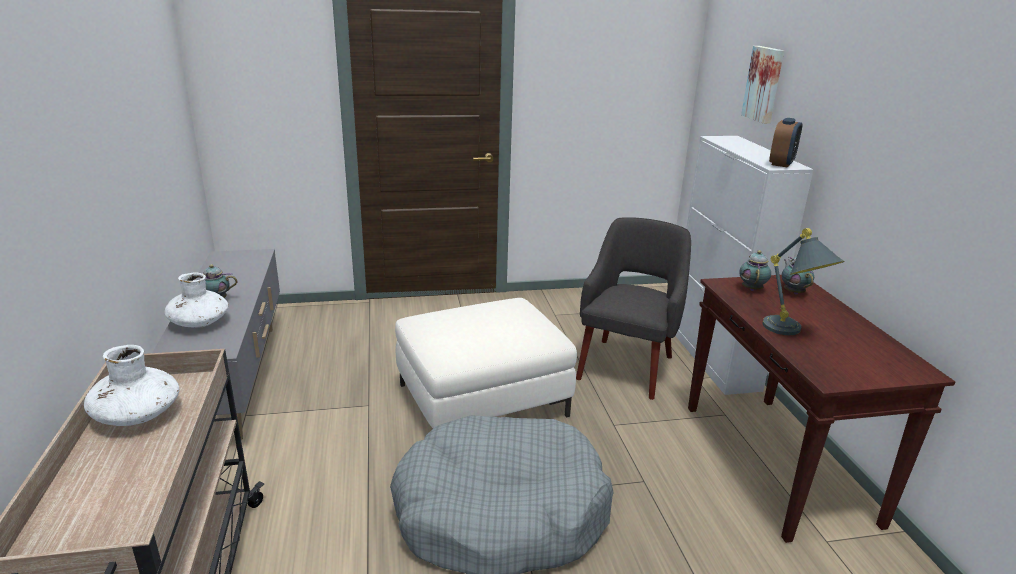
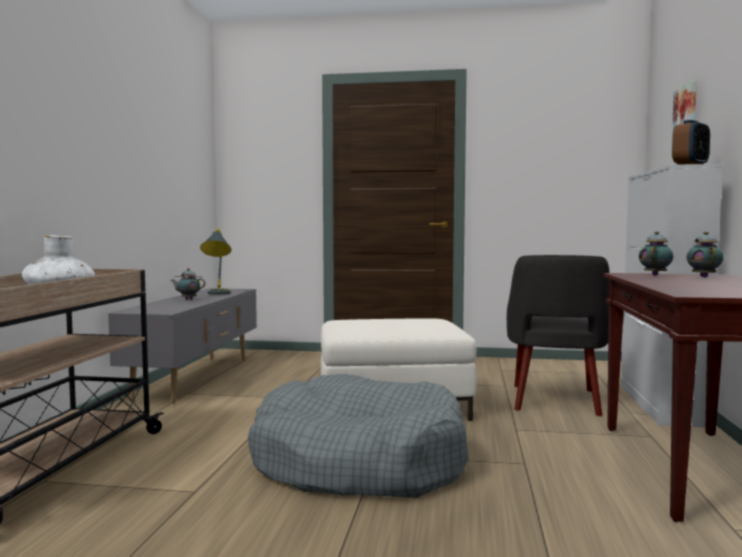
camera: 20 degrees right, 20 degrees down
(199, 322) = (165, 304): white vase -> none
(626, 366) = (555, 400): grey armchair -> grey armchair turned 150 degrees clockwise
(791, 333) = (674, 284): grey table lamp -> grey table lamp (217, 294)

